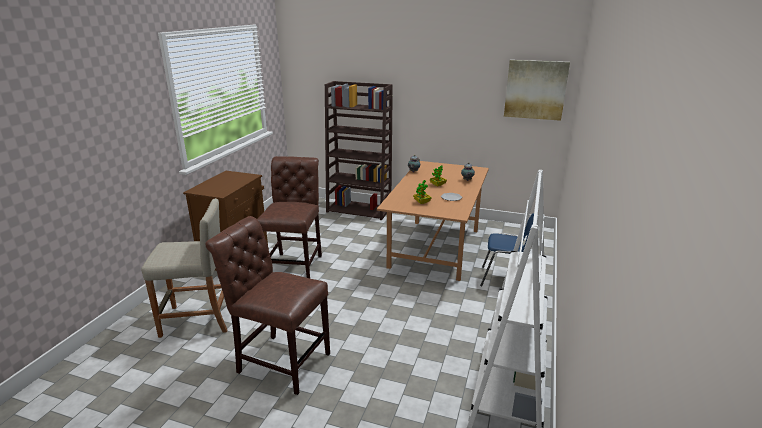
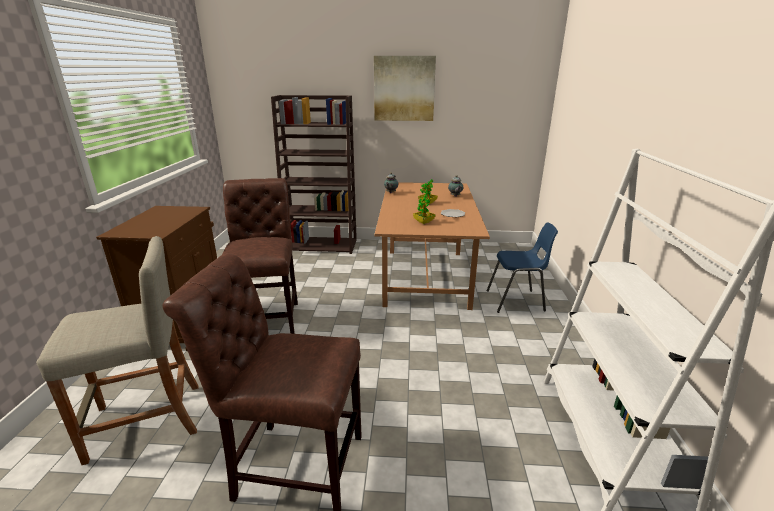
camera: 15 degrees left, 0 degrees up
(535, 89) = (511, 94): picture -> picture (404, 89)

